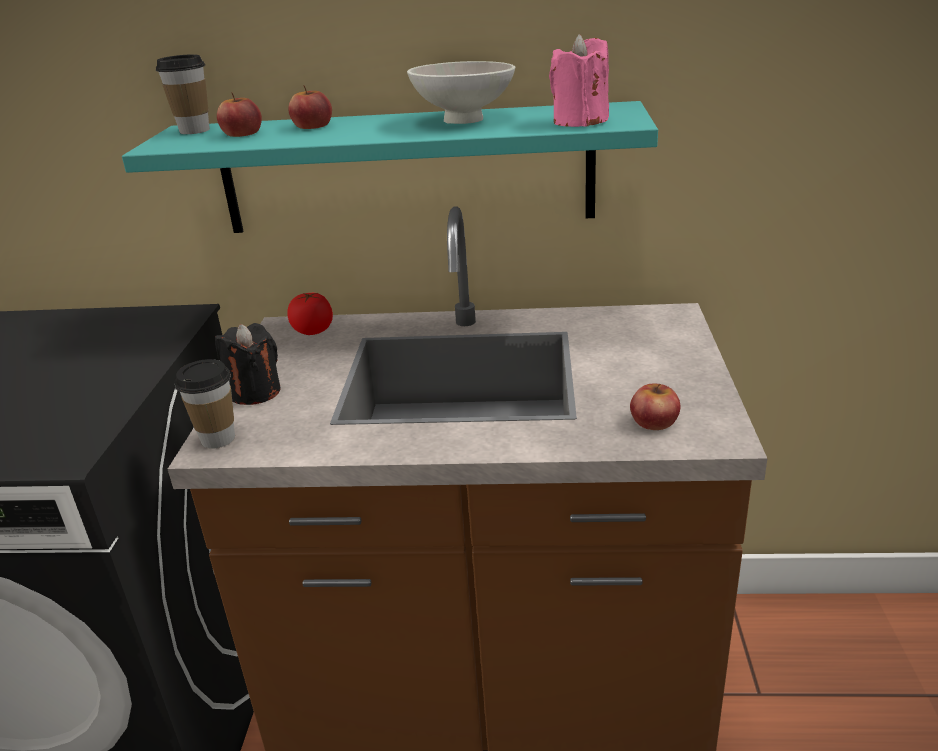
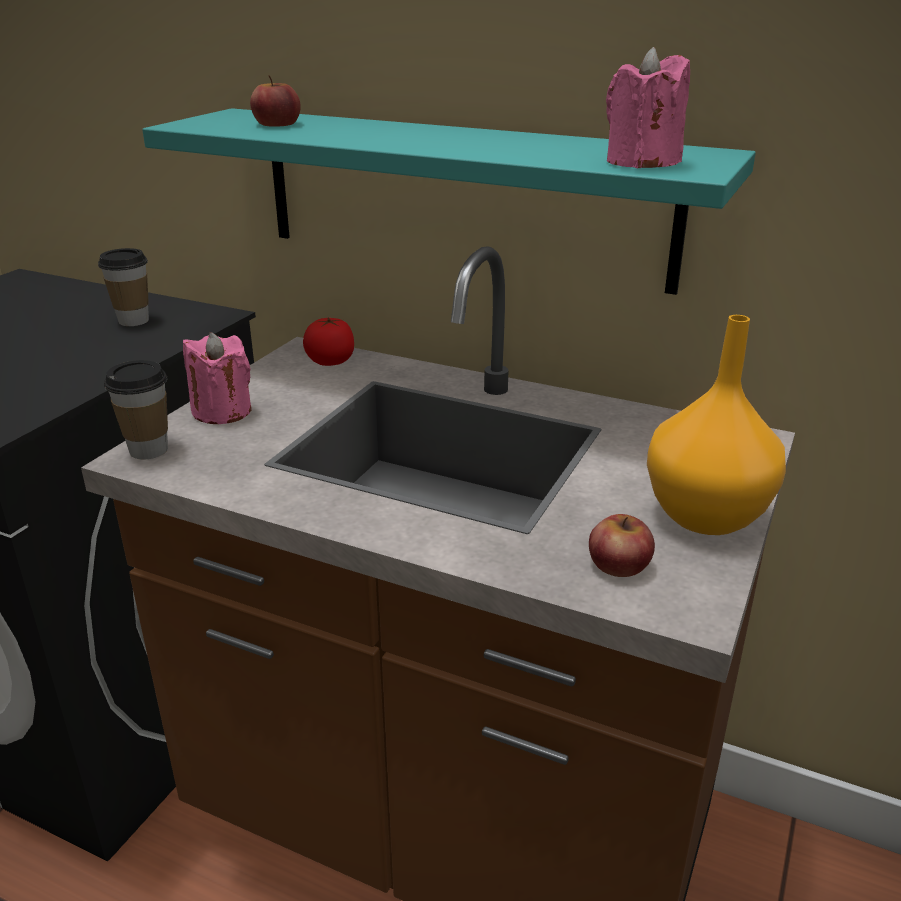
camera: 20 degrees right, 0 degrees up
(194, 130) = (240, 115): cup -> cup (133, 321)
(254, 392) = (222, 411): black candle -> pink candle
(312, 126) = (353, 126): apple -> none
(462, 119) = (513, 142): white bowl -> none
(686, 373) = (708, 516): none -> orange vase

